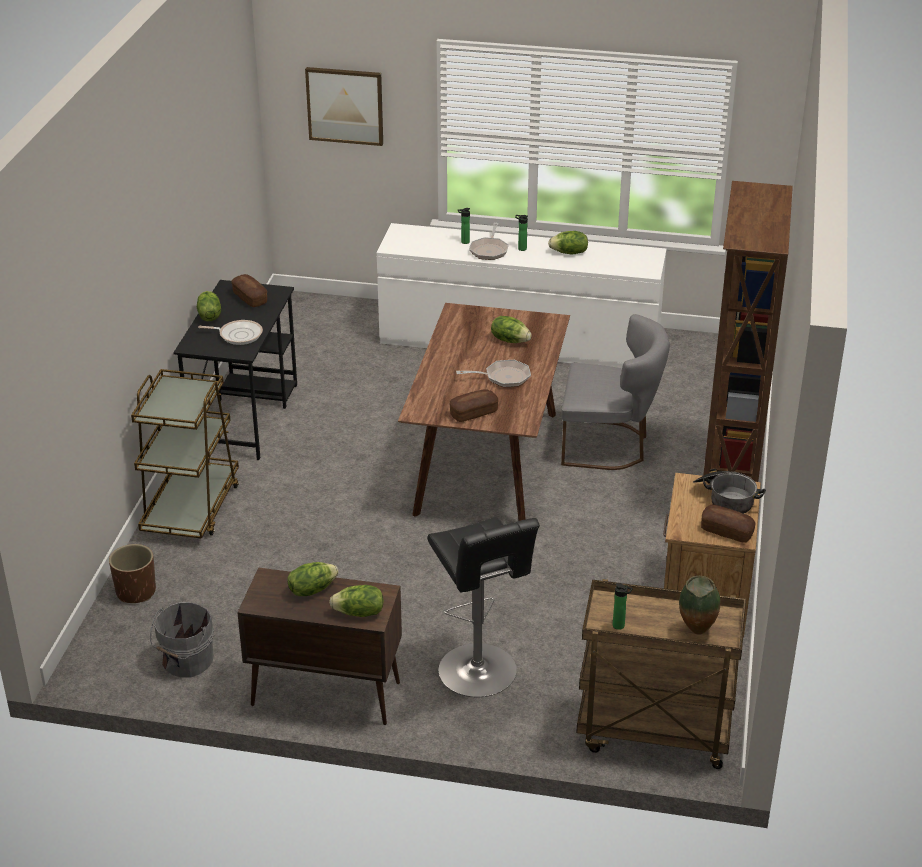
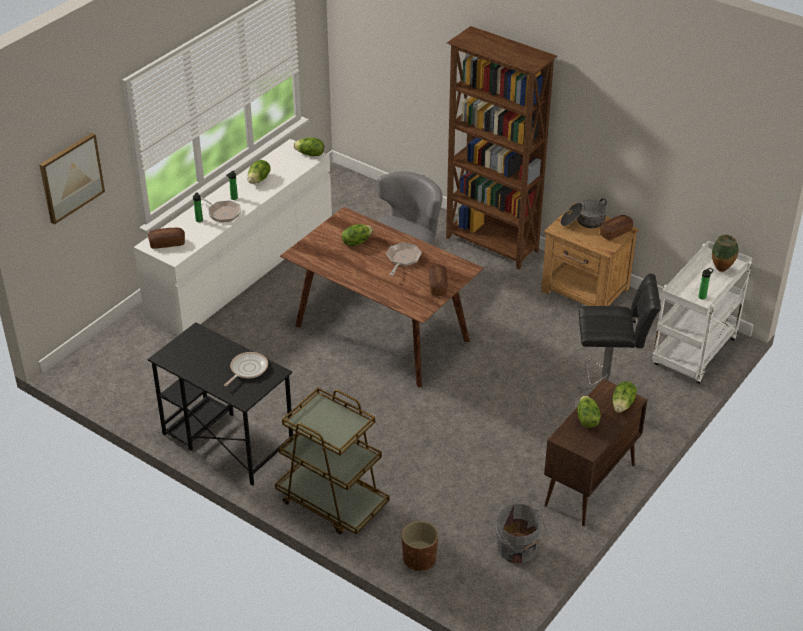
camera: 65 degrees left, 5 degrees up
(209, 316) = (203, 378): lettuce -> lettuce (310, 154)
(250, 298) = (193, 349): bread -> bread (167, 243)
(652, 733) = (694, 354): brown cart -> white cart

